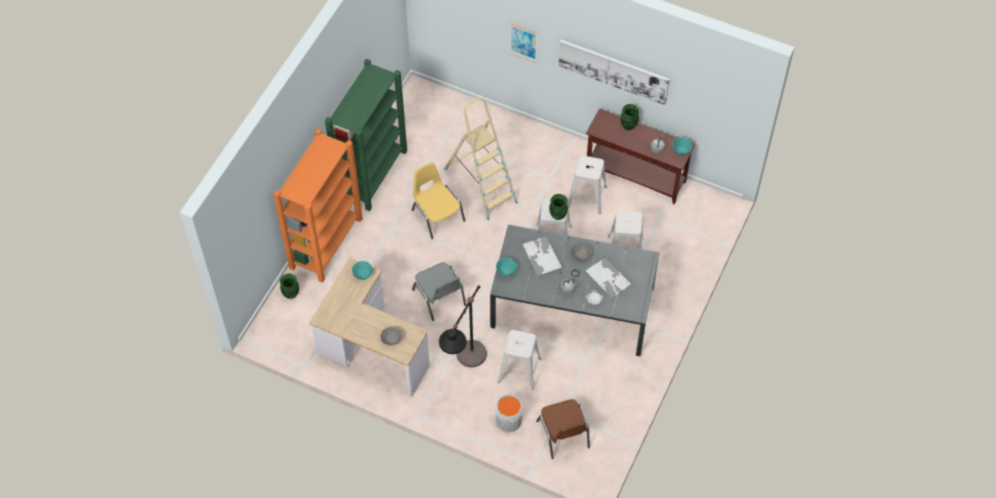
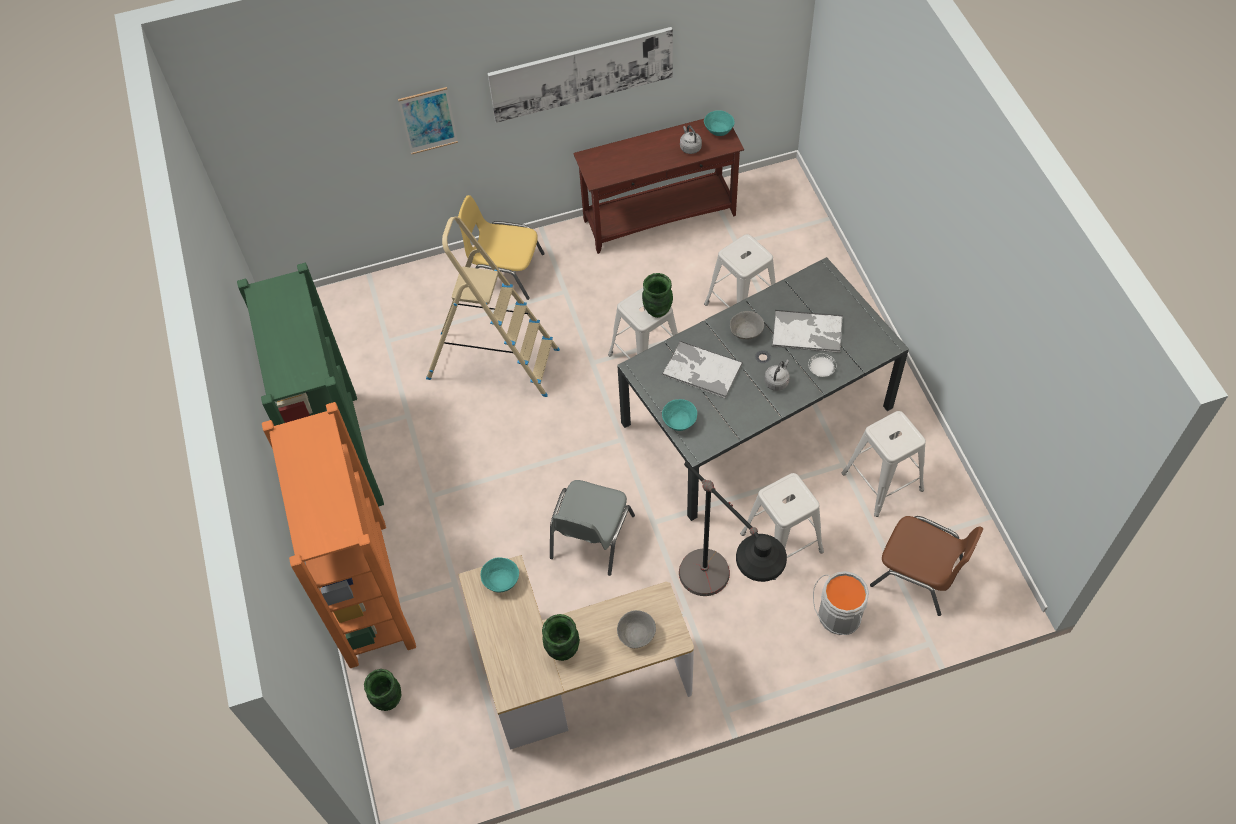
camera: 40 degrees left, 0 degrees up
(437, 215) = (477, 440): yellow chair -> yellow chair (505, 271)
(440, 298) = (590, 537): grey chair -> grey chair turned 90 degrees clockwise
(586, 197) = (632, 281): white stool -> white stool (882, 481)
(628, 126) = (629, 147): green vase -> green vase (562, 650)

